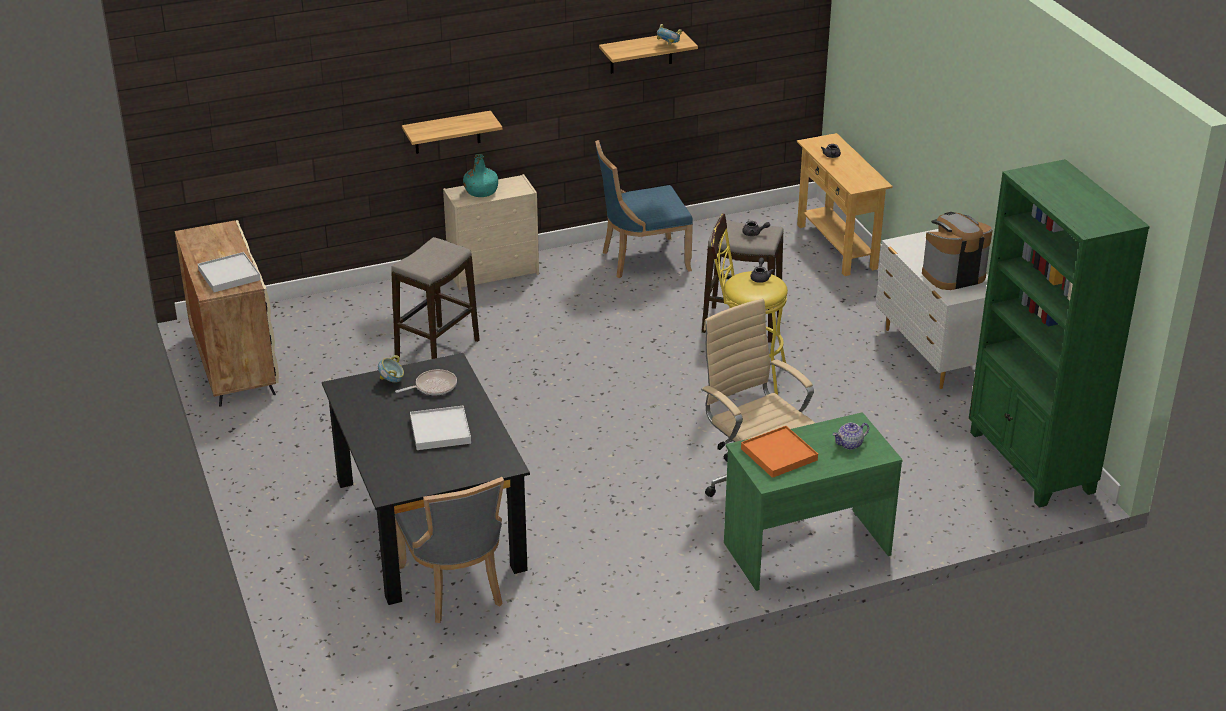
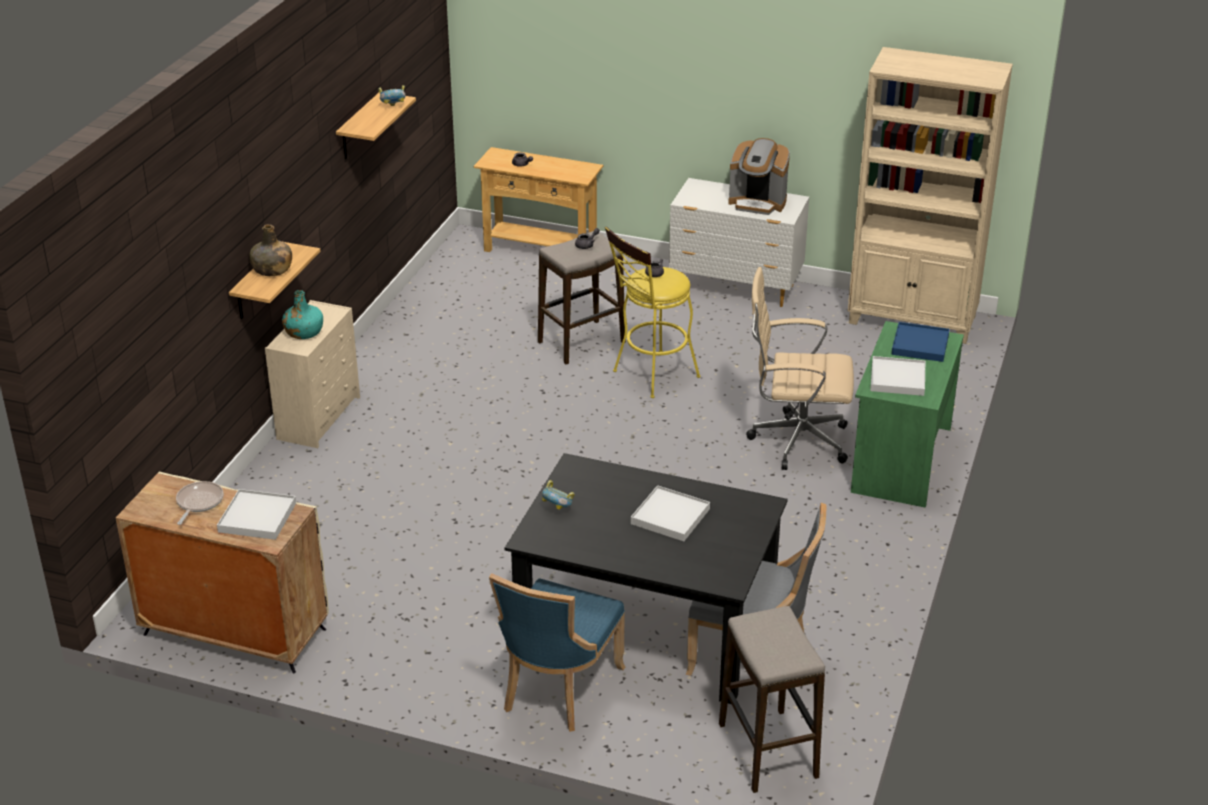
camera: 50 degrees left, 0 degrees up
(433, 386) = (596, 490): frying pan -> frying pan (198, 503)
(437, 350) = (393, 503): stool -> stool (767, 751)
(449, 125) = (272, 269): none -> green bottle
(642, 260) = (419, 340): blue chair -> blue chair (557, 690)
(779, 454) = (897, 379): orange tray -> white tray
(850, 444) = (920, 345): teapot -> blue tray
(953, 275) = (757, 203): coffee machine -> coffee machine turned 90 degrees counterclockwise
(1030, 463) = (913, 320): green bookcase -> beige bookcase

